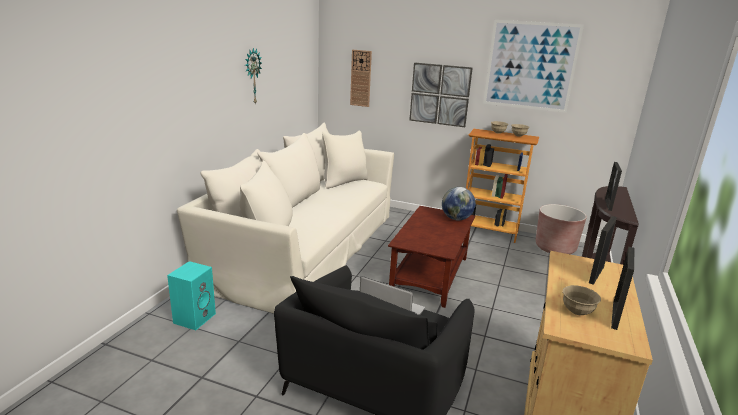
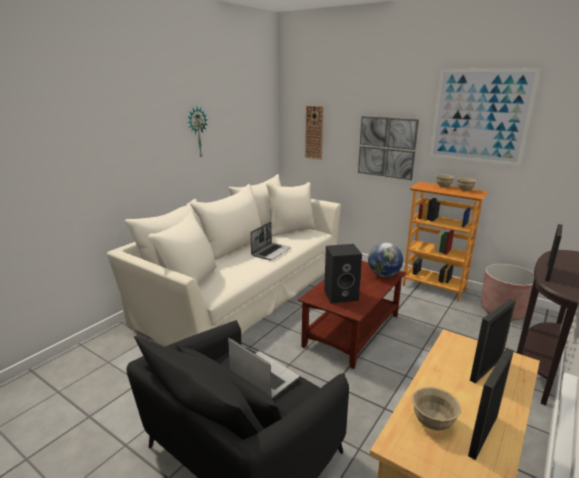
camera: 15 degrees right, 0 degrees up
(194, 317) = (115, 353): turquoise speaker -> none
(337, 203) = (271, 252): none -> laptop
(427, 238) = (341, 295): none -> black speaker

